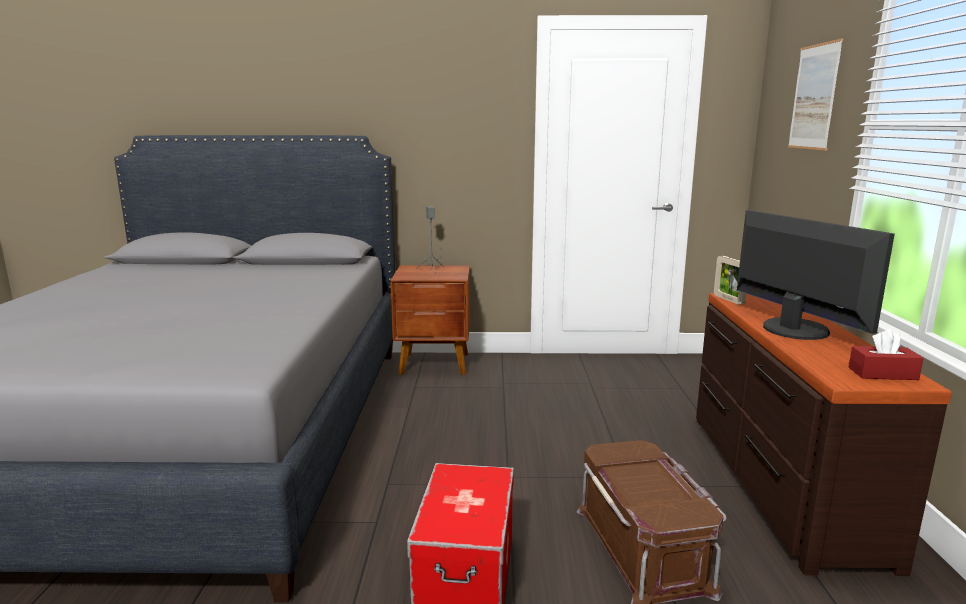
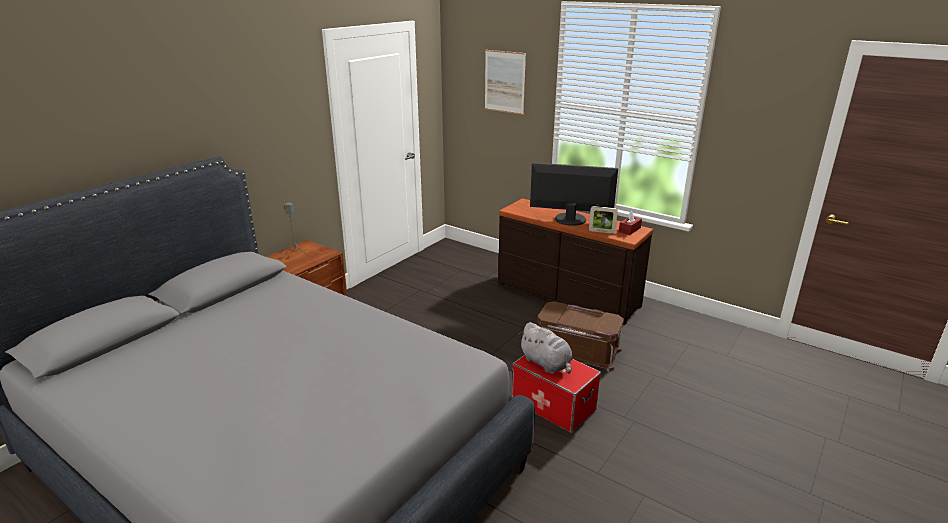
camera: 55 degrees left, 10 degrees up
(464, 490) = (547, 364): none -> grey plush toy
(728, 299) = (515, 211): picture frame -> picture frame (601, 231)

